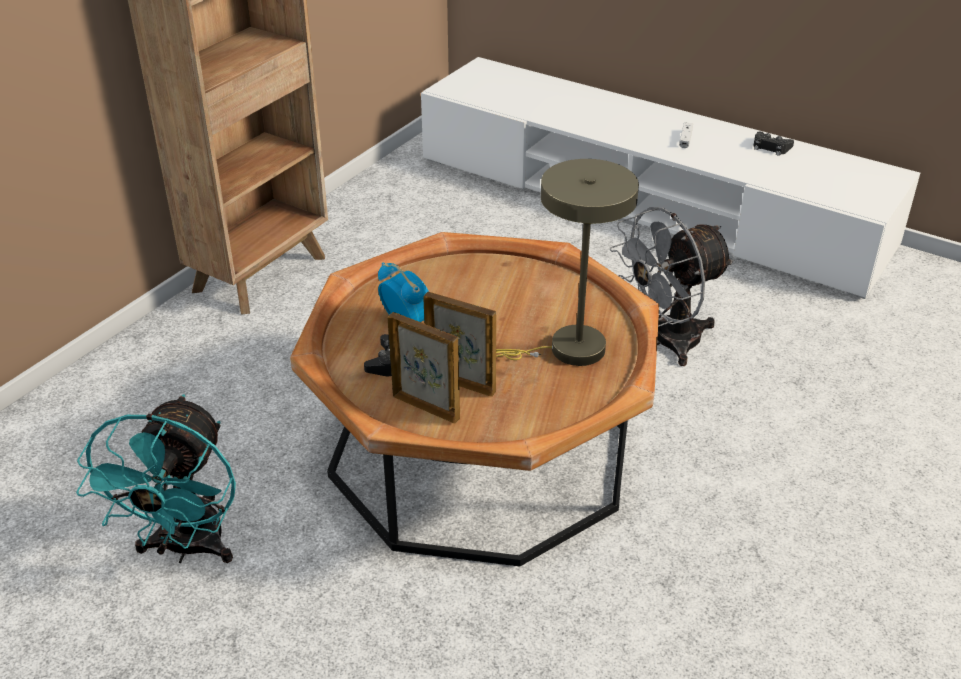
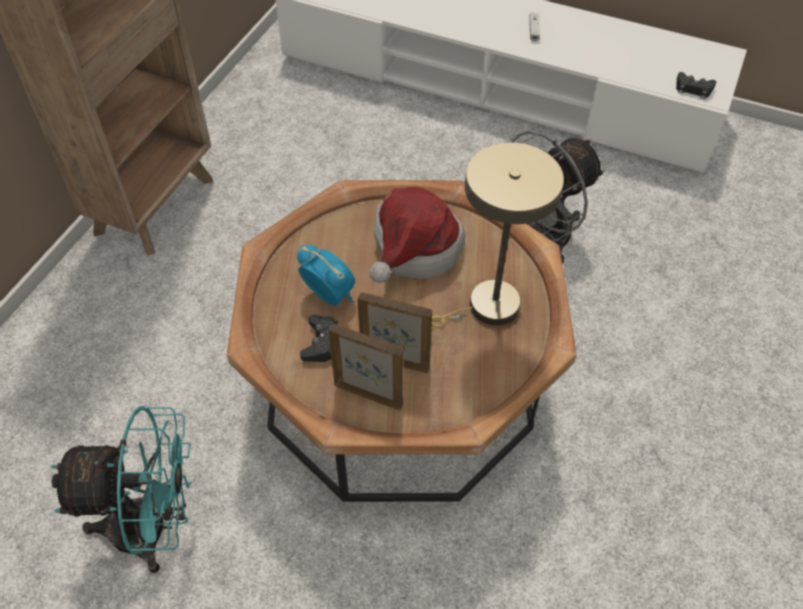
camera: 10 degrees left, 15 degrees up
(187, 549) = (154, 528): turquoise fan -> turquoise fan turned 90 degrees counterclockwise
(504, 297) = (413, 250): none -> hat
(771, 147) = (612, 33): black game controller -> black game controller (693, 89)

